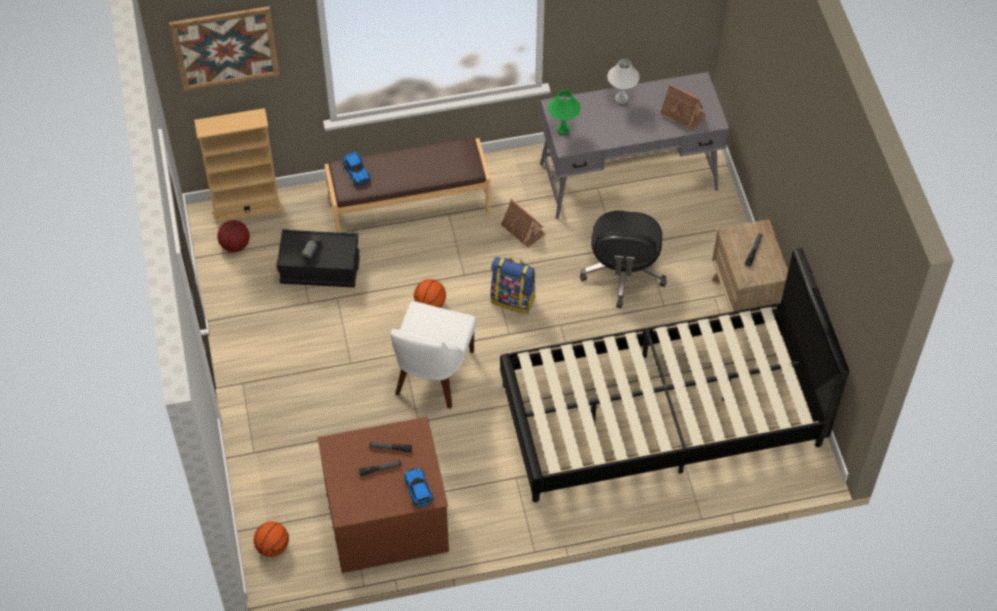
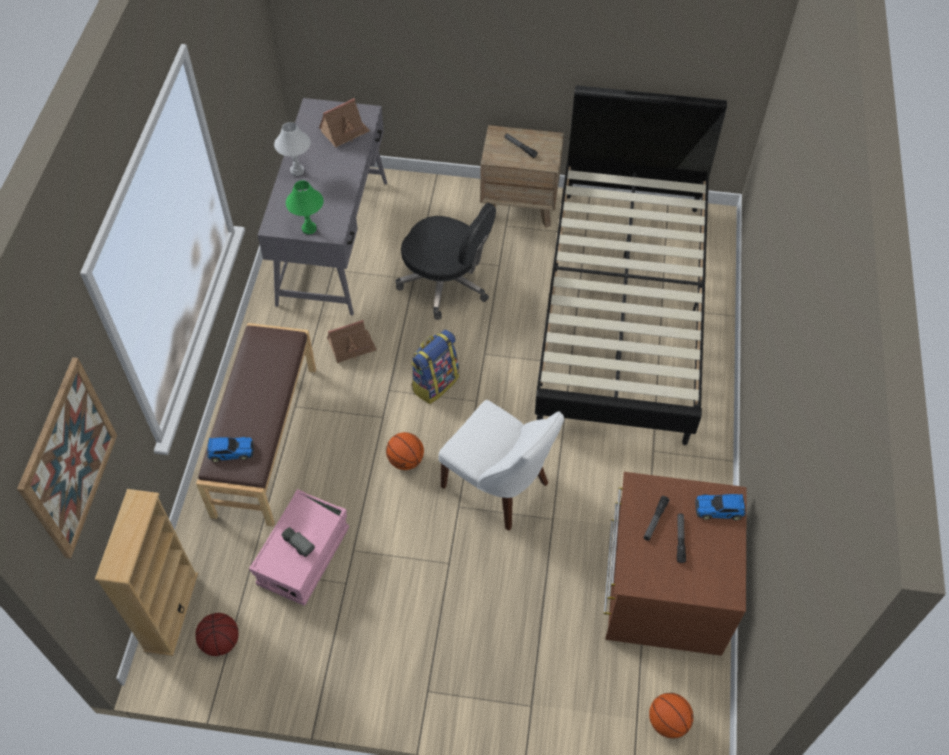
camera: 70 degrees left, 0 degrees up
(320, 268) = (303, 556): black storage box -> pink storage box

